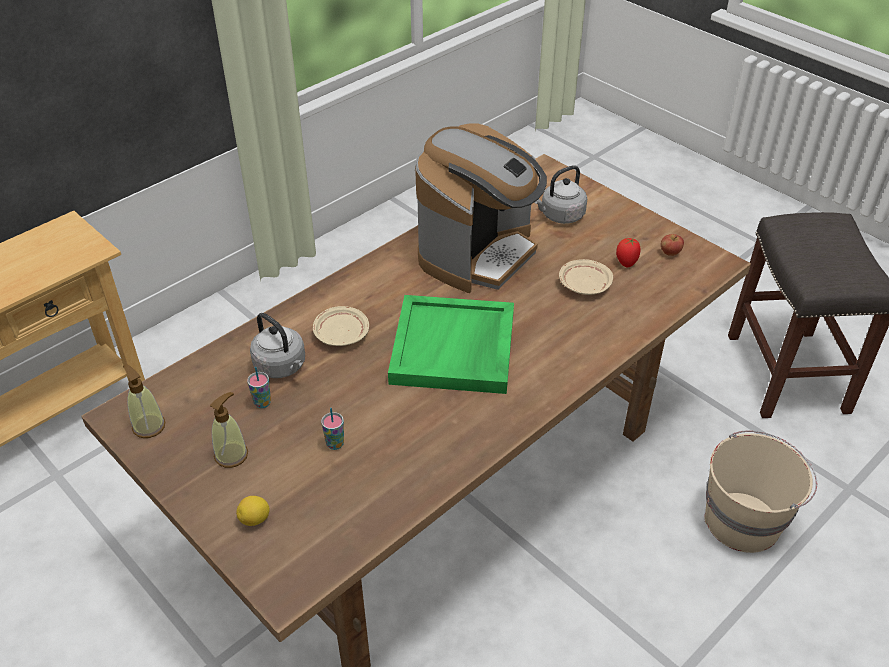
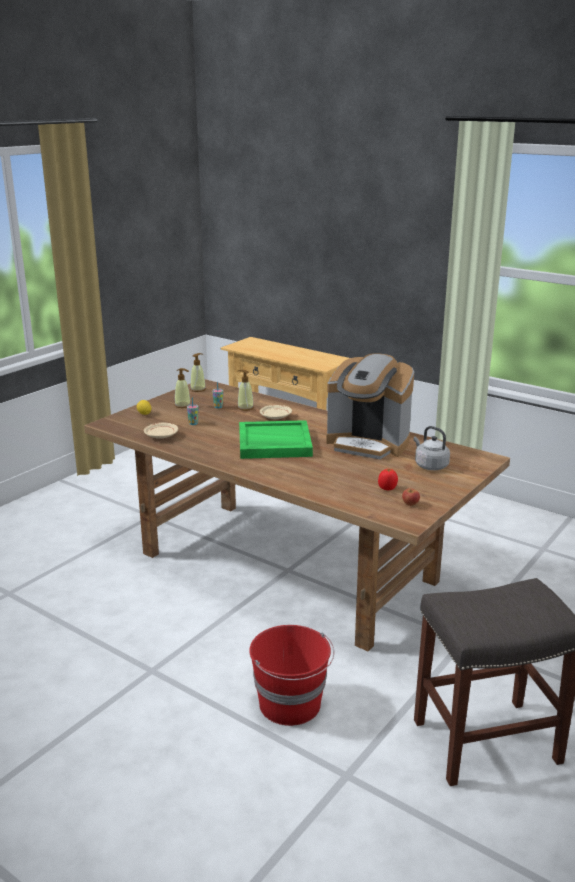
camera: 80 degrees right, 20 degrees down
(282, 366) = (245, 407): grey kettle -> soap dispenser
(584, 285) = (353, 475): beige plate -> beige plate (161, 436)
(743, 520) = (291, 704): beige bucket -> red bucket

